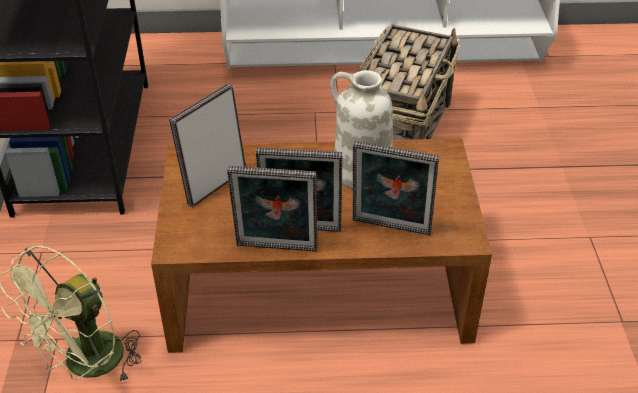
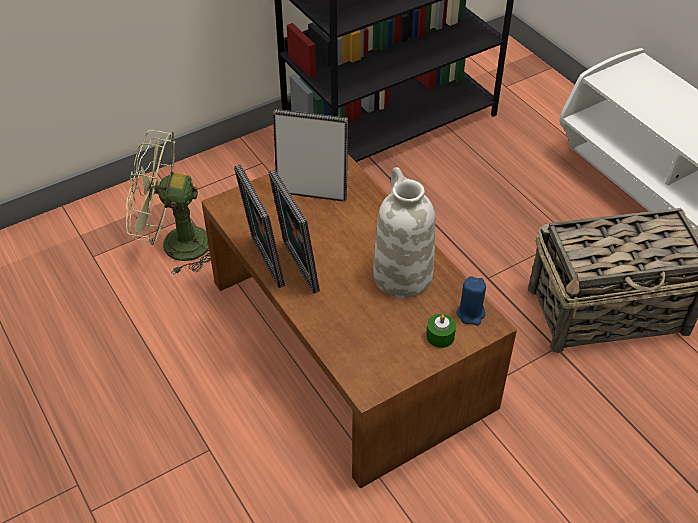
camera: 60 degrees right, 5 degrees up
(390, 229) = (341, 325): picture frame -> none
(430, 153) = (471, 314): none -> blue candle
(442, 178) = (440, 336): none -> green candle

